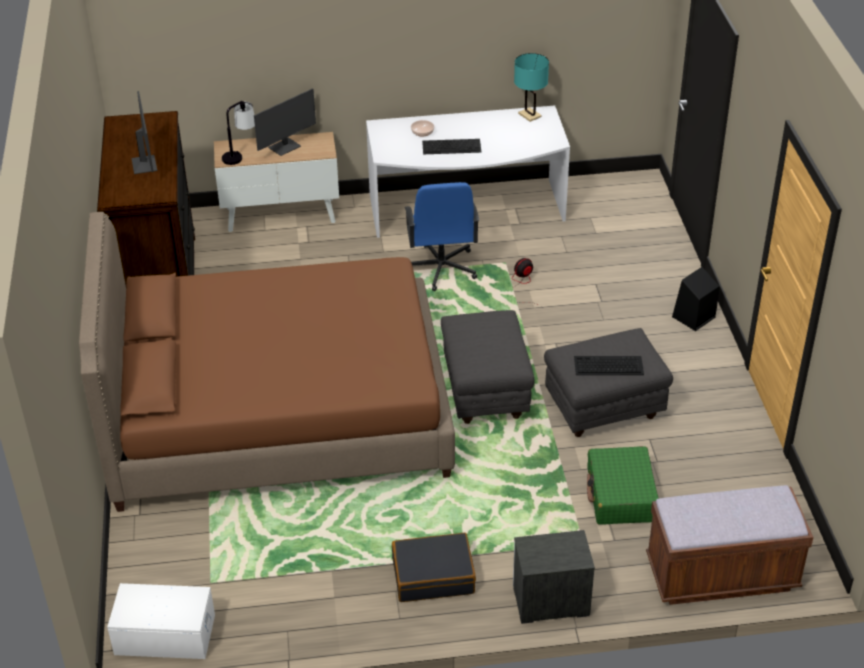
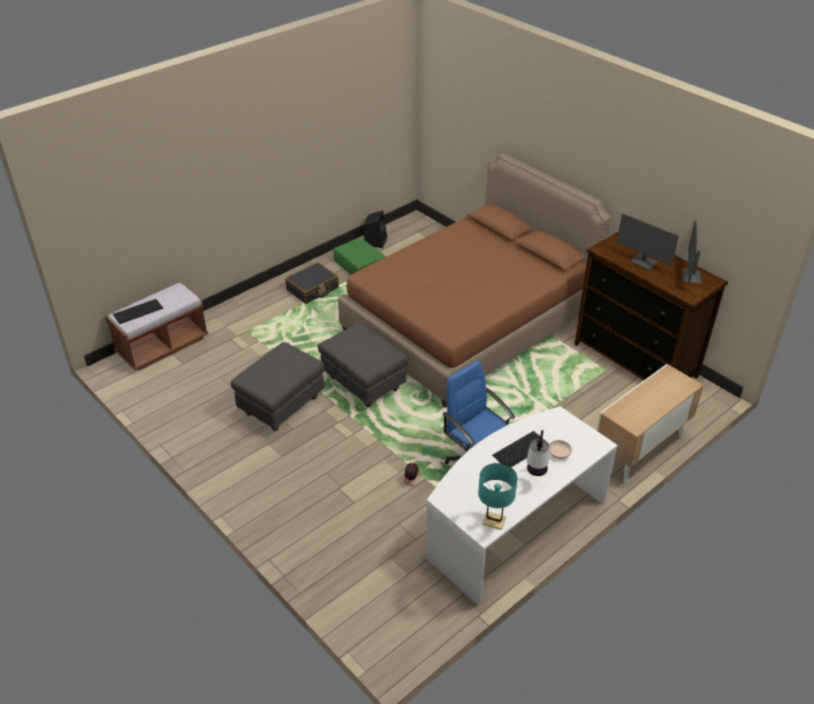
camera: 145 degrees right, 0 degrees up
(165, 633) = (408, 228): white storage box -> none
(240, 155) = (667, 381): table lamp -> table lamp (536, 476)
(285, 147) = (648, 404): monitor -> monitor (690, 276)
(549, 600) = (247, 302): nightstand -> none
(608, 366) = (274, 363): keyboard -> keyboard (138, 311)
(621, 495) = (240, 362): green suitcase -> green suitcase (359, 265)
(693, 318) = (259, 506): black speaker -> black speaker (375, 241)

